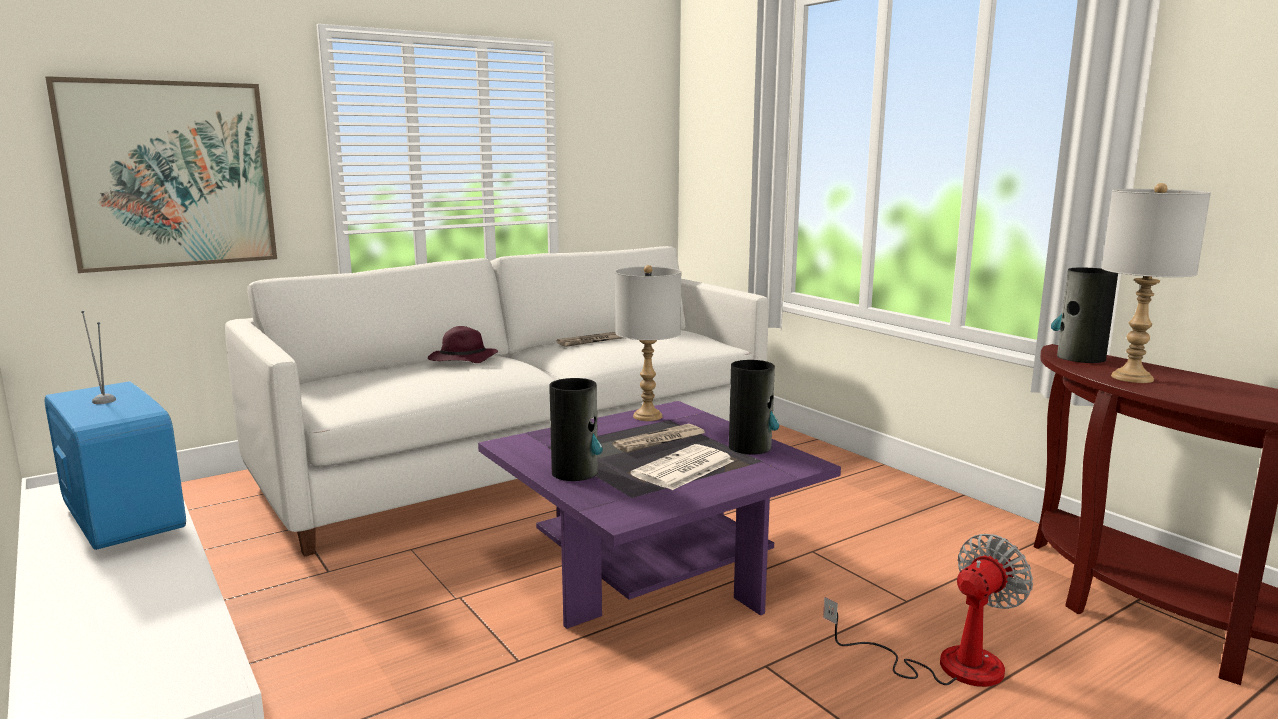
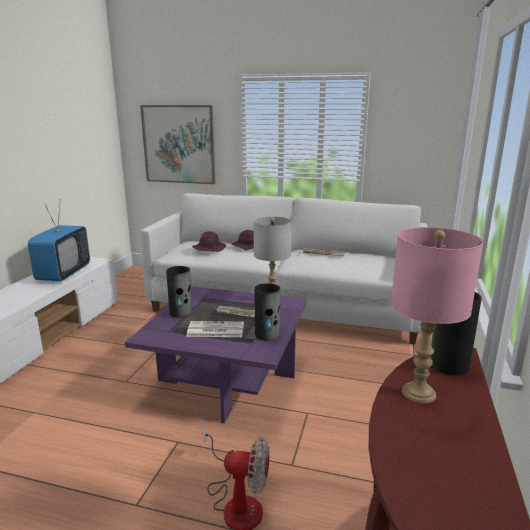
camera: 50 degrees right, 5 degrees up
(400, 378) = (209, 248): none -> purple hat
(1133, 378) = (419, 393): grey table lamp -> pink table lamp

